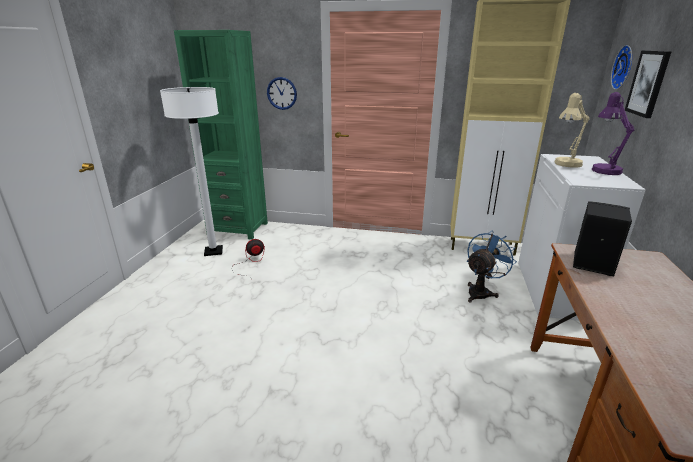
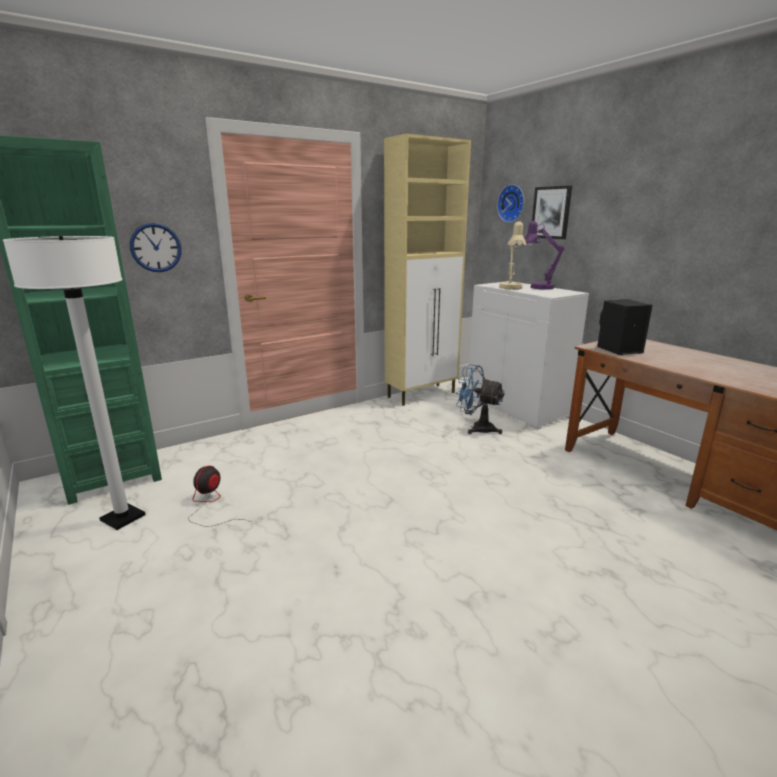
camera: 45 degrees left, 5 degrees down
(481, 292) = (477, 428): blue fan -> blue fan turned 60 degrees counterclockwise

